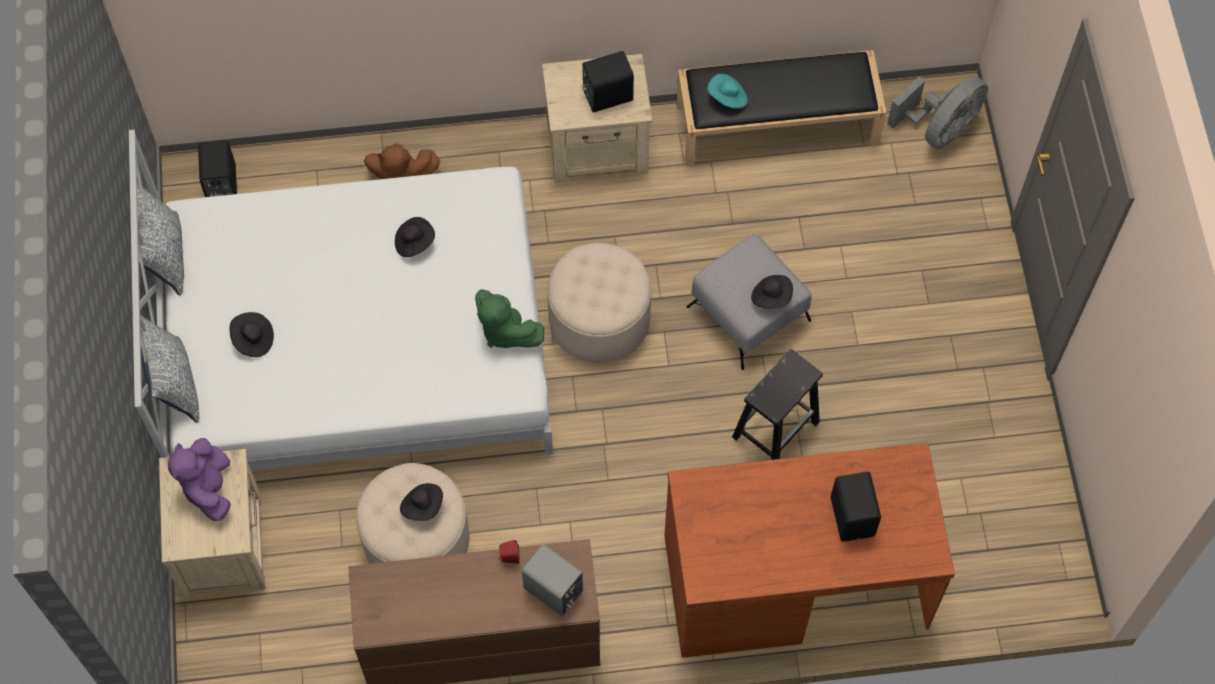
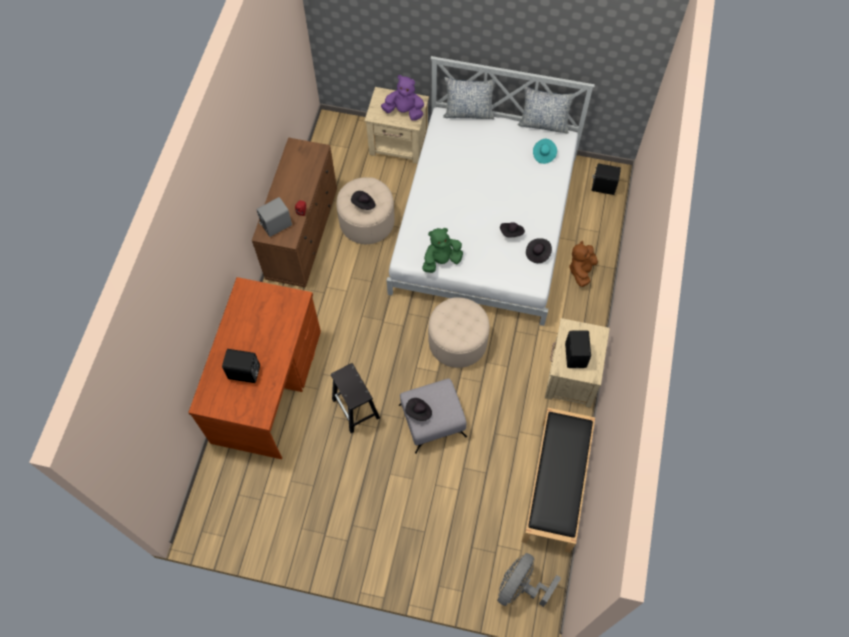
camera: 110 degrees right, 0 degrees up
(253, 340) = (480, 149): black hat -> black hat (537, 253)
(727, 98) = (563, 435): turquoise hat -> turquoise hat (543, 154)
(940, 130) = (521, 586): grey fan -> grey fan turned 60 degrees clockwise

